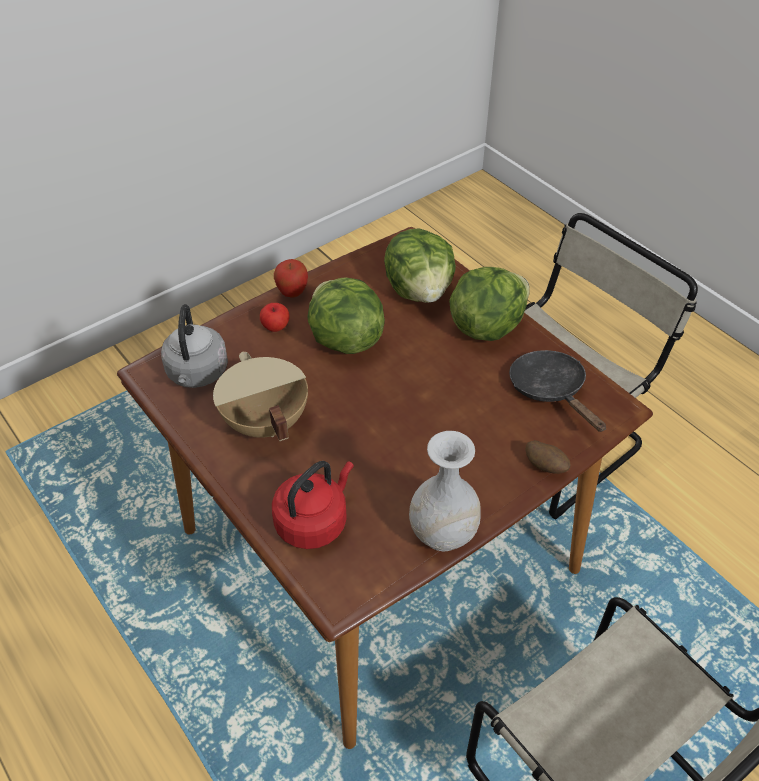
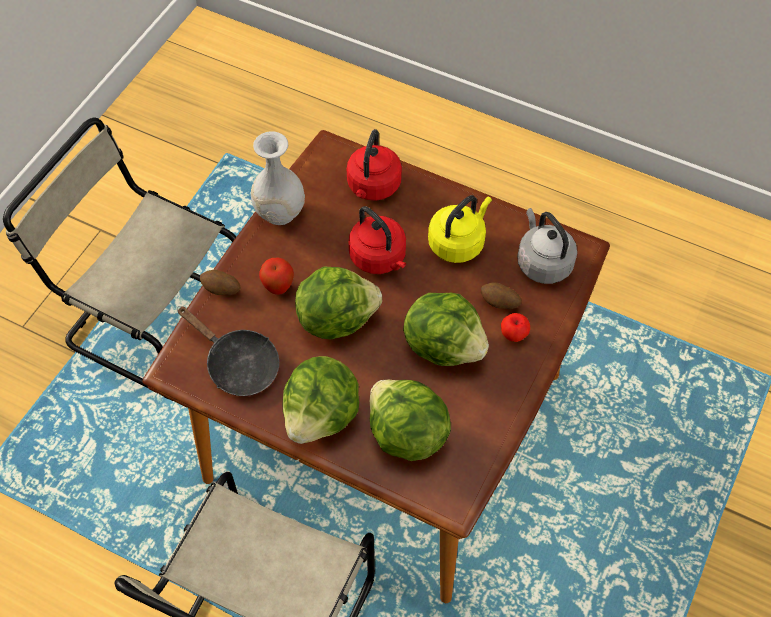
camera: 155 degrees right, 10 degrees up
(264, 422) = (458, 242): beige cooking pot -> yellow kettle
(268, 355) = (499, 303): none -> potato
(292, 293) = (526, 379): apple -> apple (278, 287)
(356, 437) = (379, 258): none -> red kettle
(434, 396) = (336, 318): none -> lettuce

